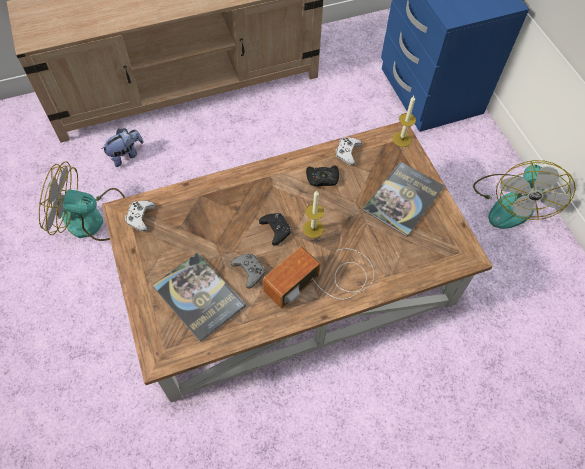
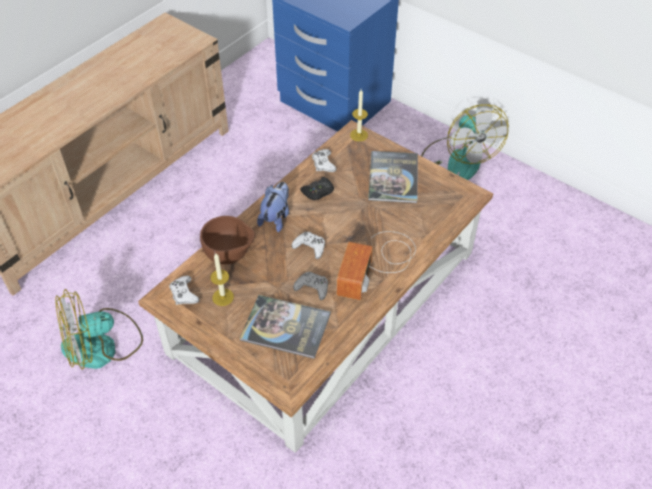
camera: 30 degrees left, 10 degrees down
(126, 155) = (92, 275): plush toy -> plush toy (276, 218)
(202, 203) = (230, 257): none -> brown bowl
(276, 230) = (310, 247): black game controller -> white game controller
(313, 229) = (339, 232): candle -> candle (223, 297)

